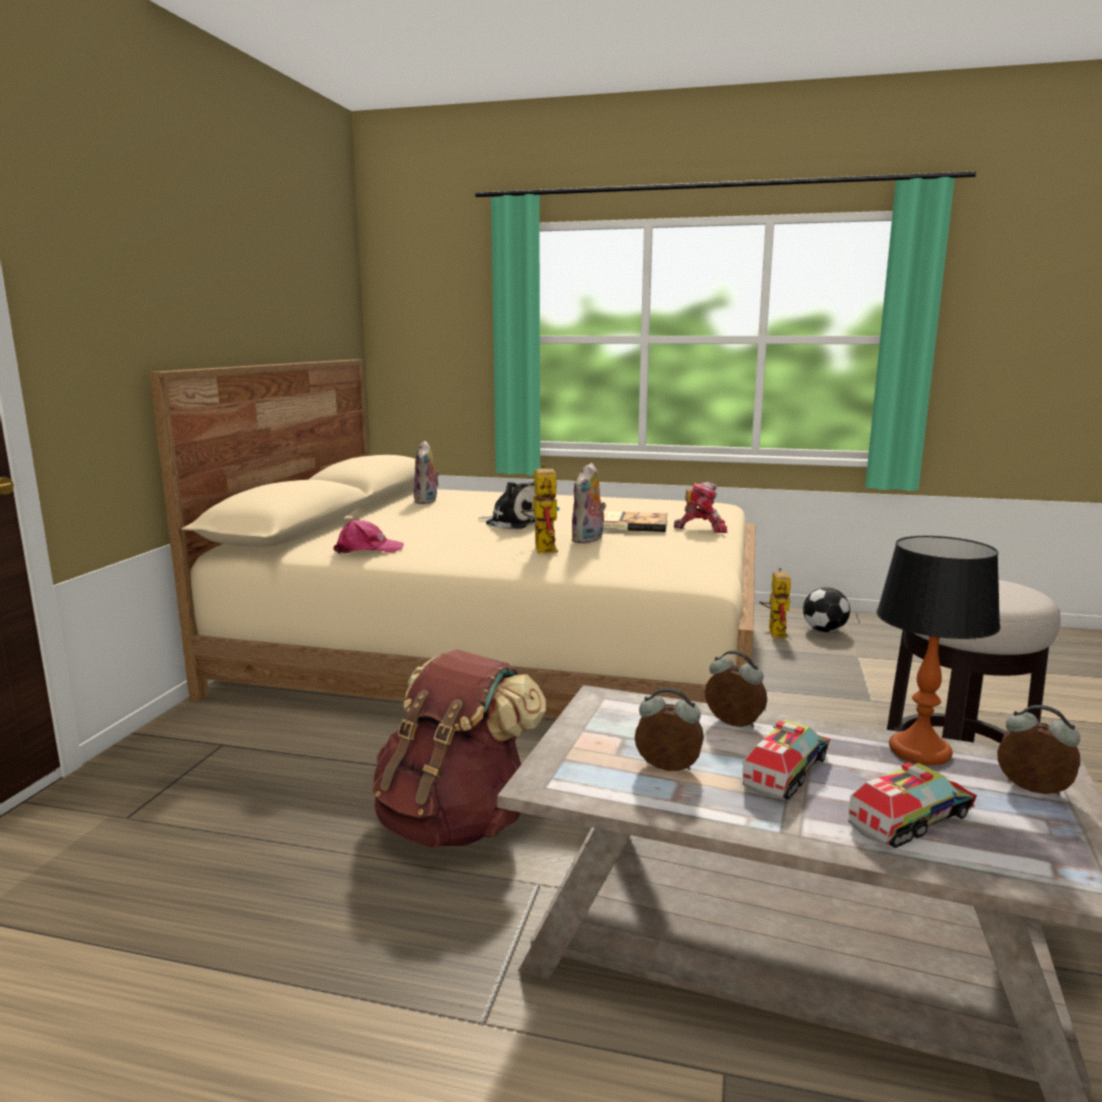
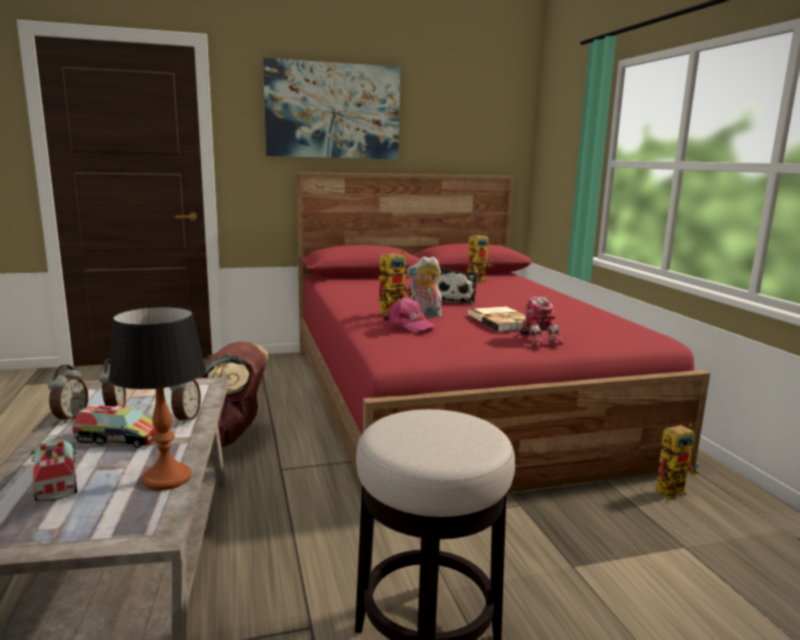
camera: 60 degrees right, 0 degrees up
(178, 259) = (333, 111): none -> picture
(367, 549) = (342, 289): pink cap -> pink cap (409, 324)
(427, 501) = (478, 280): plush toy -> toy robot
(505, 651) = (455, 398): beige bed -> red bed
(825, 630) = (729, 518): football -> none
(911, 819) = (56, 479): toy truck -> toy truck turned 150 degrees counterclockwise
(1032, 790) = (107, 523): alarm clock -> alarm clock (70, 418)

